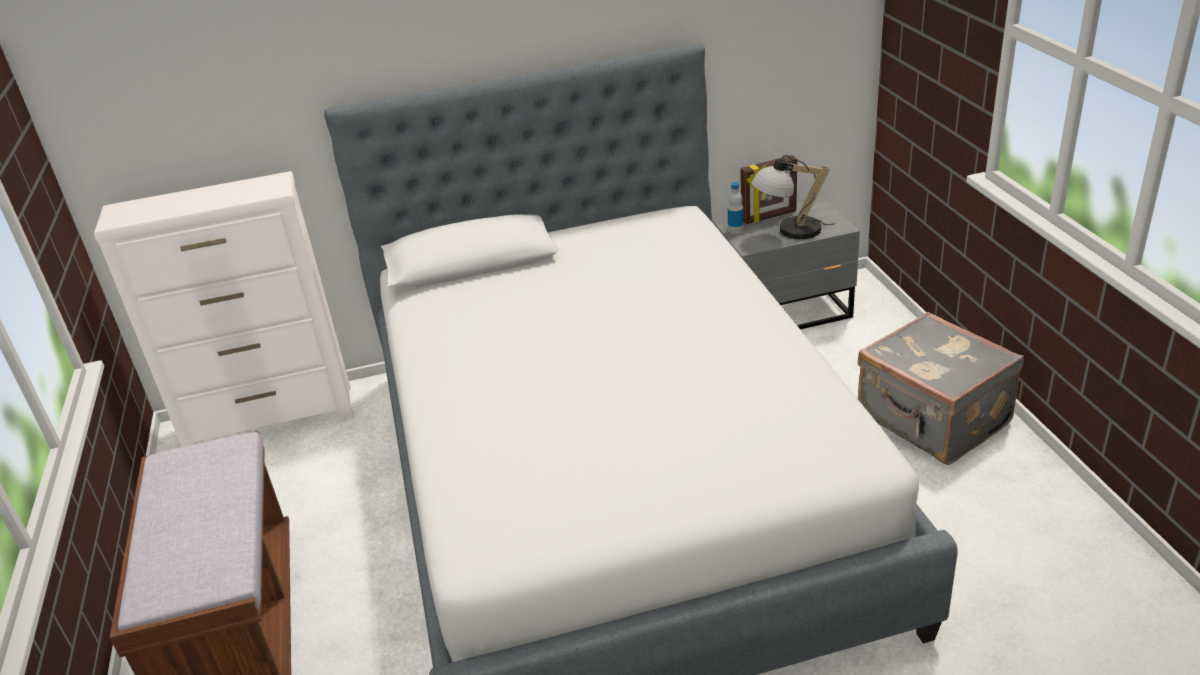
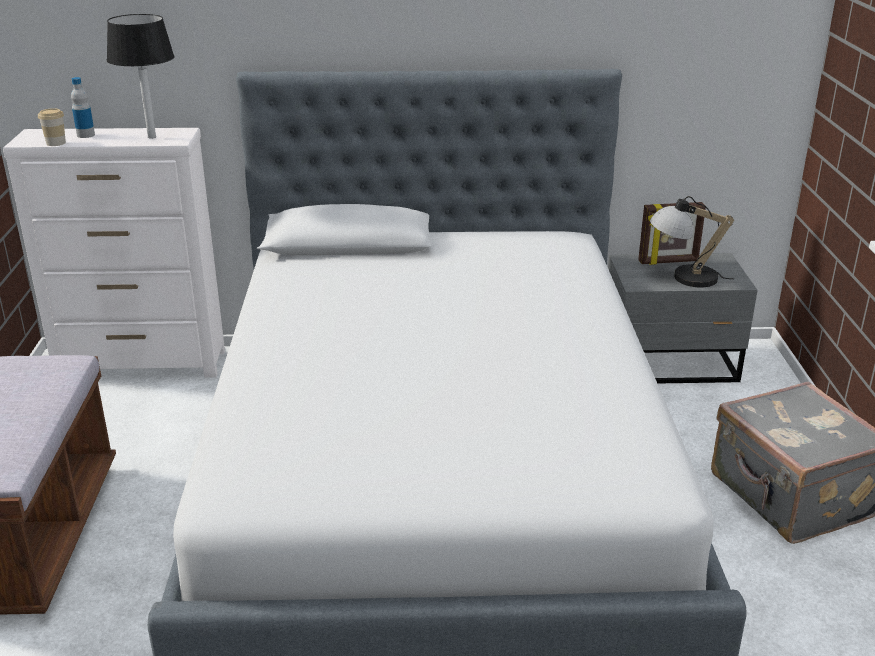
camera: 10 degrees right, 5 degrees down
(149, 217) = (56, 143): none -> cup
(248, 191) = (152, 137): none -> black table lamp
(735, 230) = (629, 268): bottle -> bottle (86, 135)

